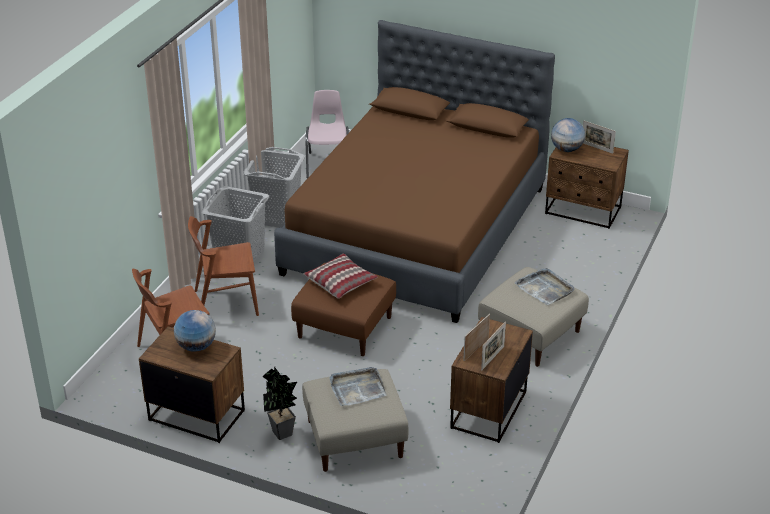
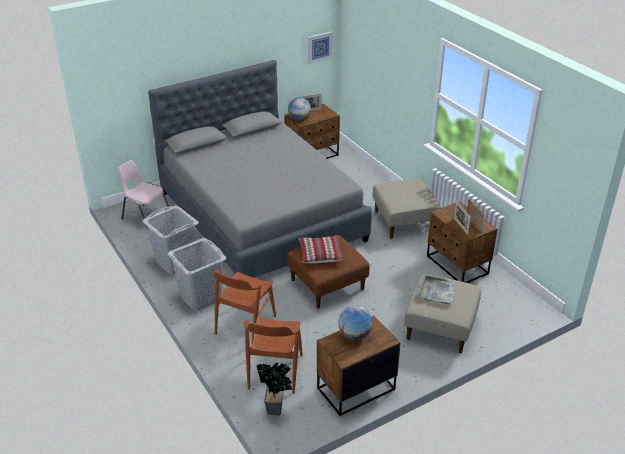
camera: 55 degrees left, 0 degrees up
(282, 435) = (411, 357): potted plant -> potted plant (277, 411)
(417, 230) = (261, 215): brown bed -> grey bed
(545, 288) = (404, 187): grey tray -> none
(635, 66) = (319, 47): none -> picture

